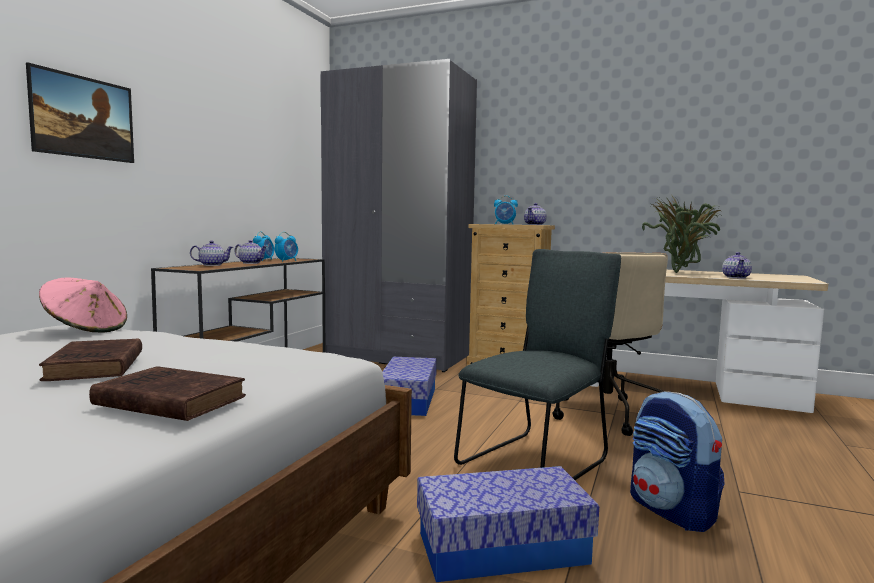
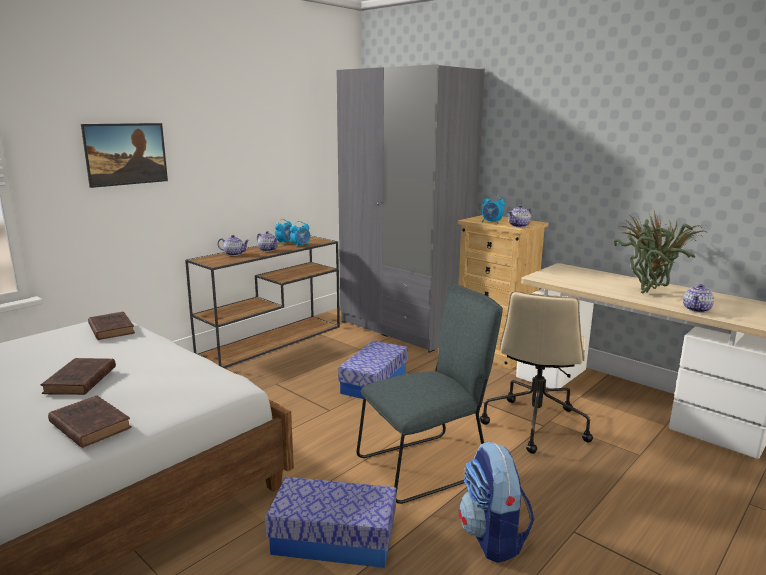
camera: 20 degrees right, 10 degrees up
(86, 329) = (111, 328): pink hat -> brown book

